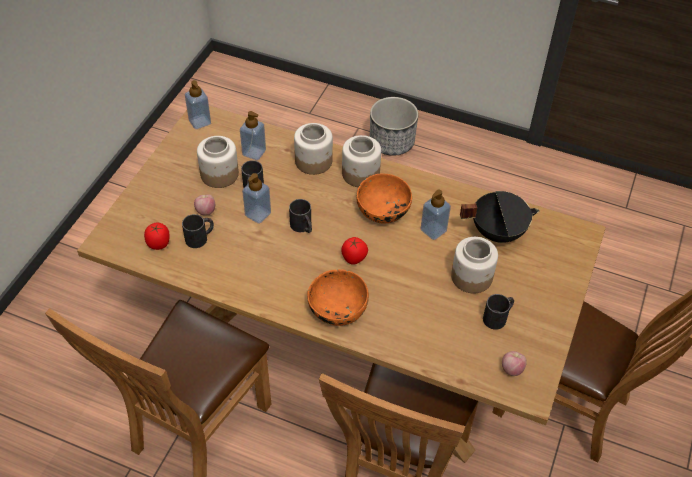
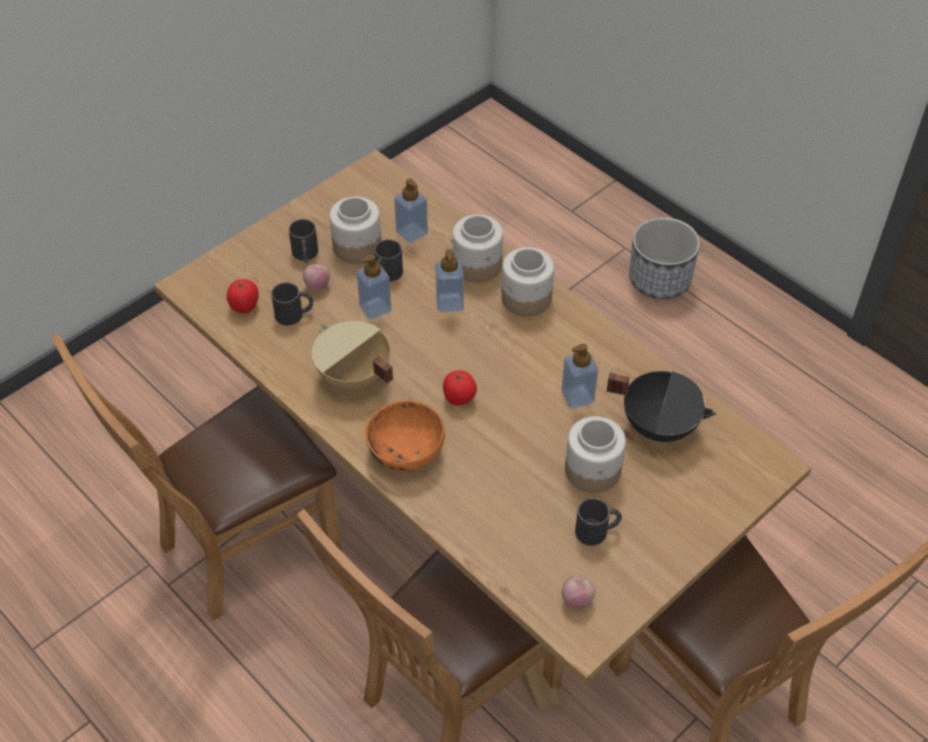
camera: 25 degrees right, 0 degrees up
(200, 122) = (369, 177): soap dispenser -> soap dispenser (449, 303)
(269, 269) = (353, 377): none -> beige cooking pot
(303, 227) = (419, 340): black mug -> black mug (305, 255)
(383, 210) = (528, 352): orange bowl -> none

